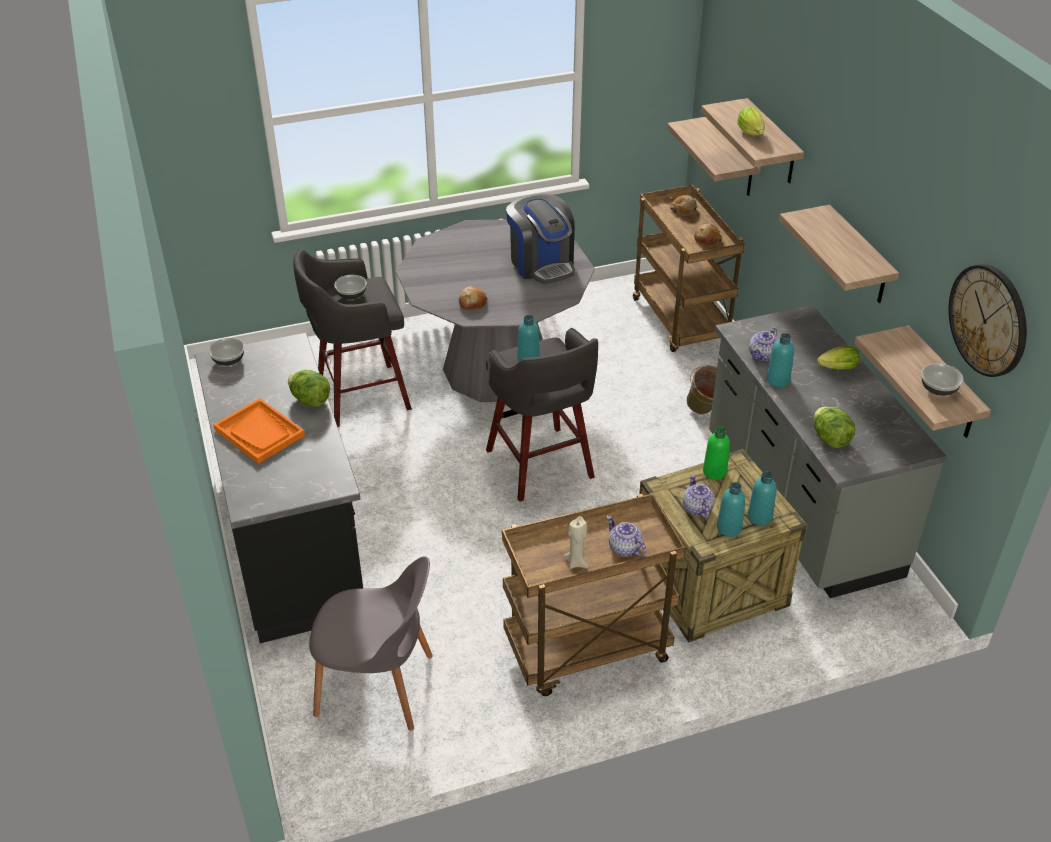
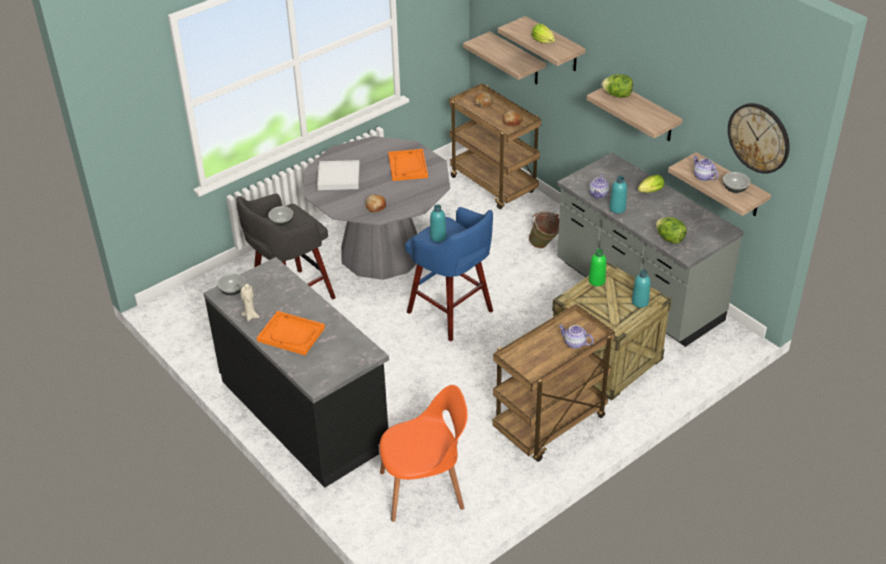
camera: 20 degrees left, 0 degrees up
(310, 400) = (312, 303): lettuce -> lettuce (617, 95)
(378, 686) = (424, 489): grey chair -> orange chair
(450, 258) = (338, 177): none -> white tray
(541, 466) = (452, 313): grey stool -> blue stool
(542, 264) = (407, 166): coffee machine -> orange tray
(576, 562) = (550, 360): beige candle -> beige candle (250, 316)
(696, 508) = (598, 307): teapot -> teapot (703, 176)
(729, 528) = (625, 314): turquoise bottle -> none

